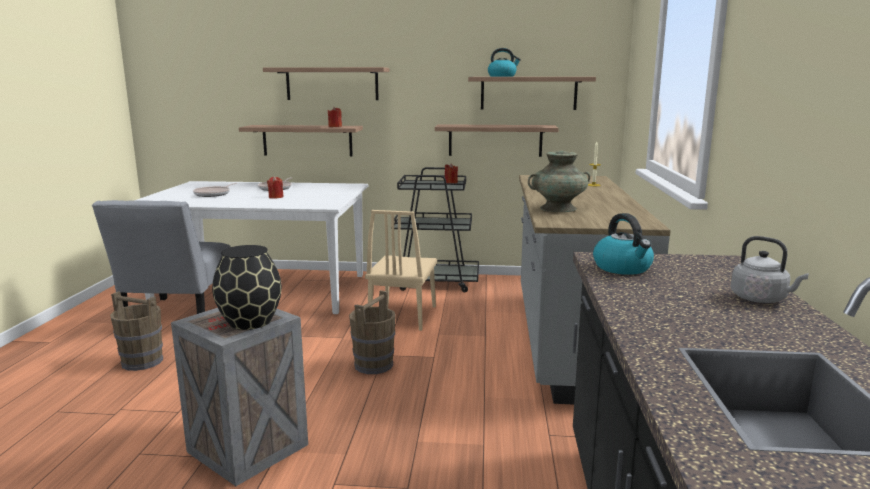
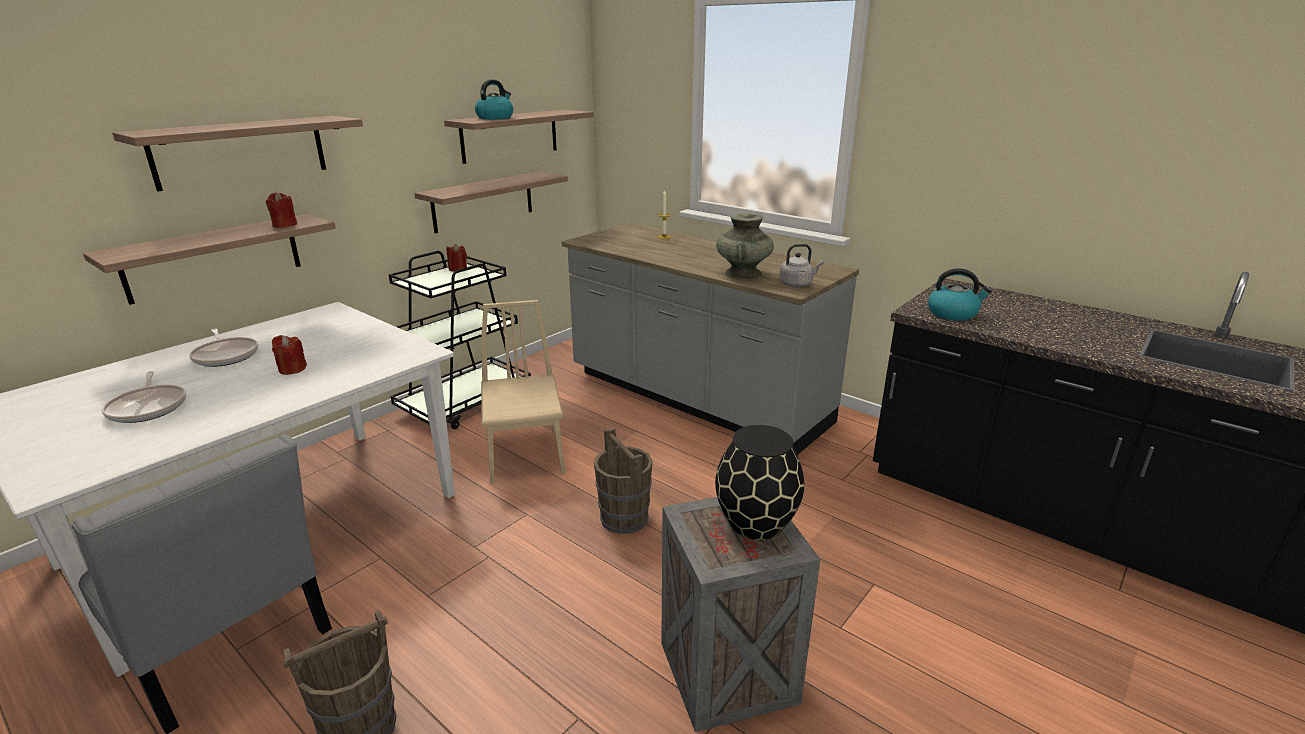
camera: 55 degrees left, 10 degrees up
(402, 315) = (525, 455): beige chair -> beige chair turned 150 degrees counterclockwise
(761, 299) = (1048, 307): grey kettle -> grey kettle (797, 284)

